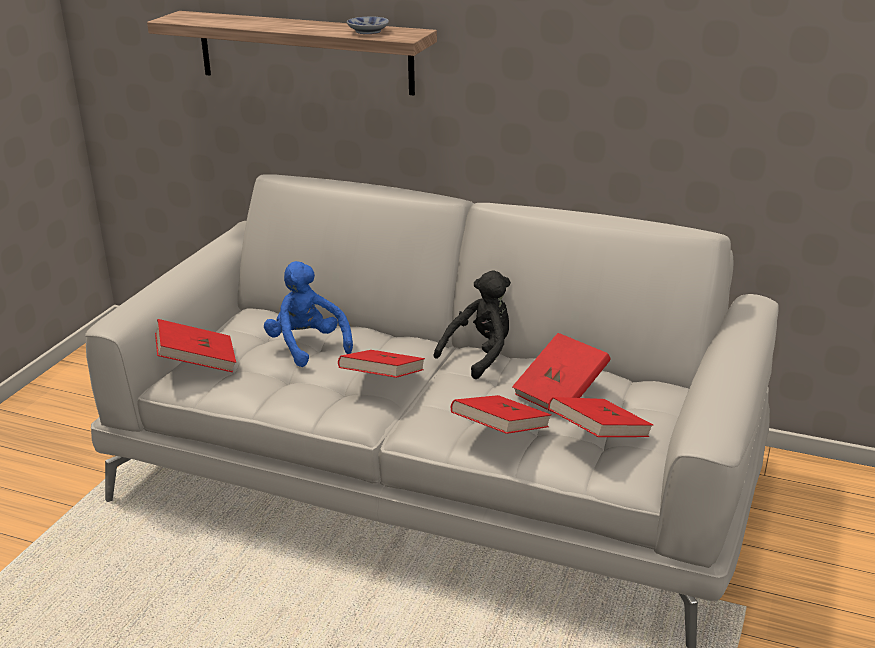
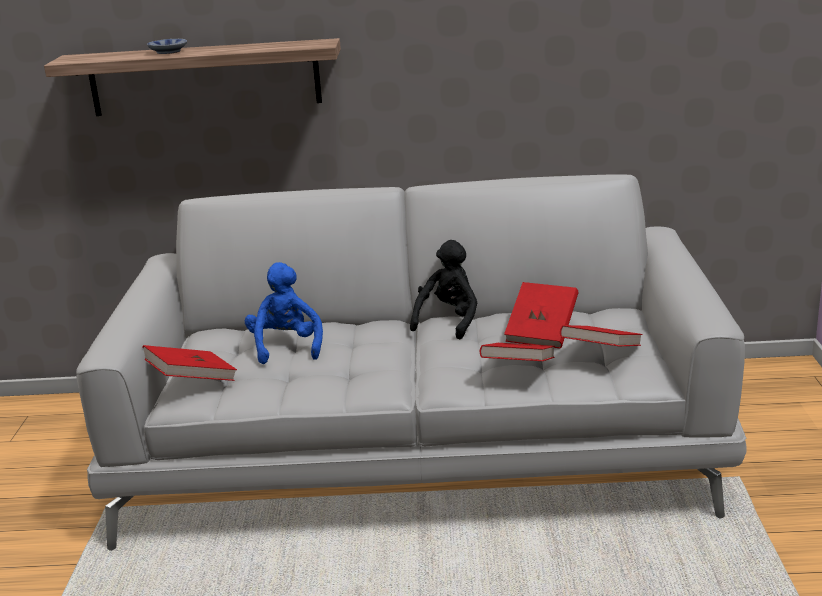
camera: 20 degrees left, 5 degrees down
(307, 346) = (286, 347): blue plush toy -> blue plush toy turned 45 degrees clockwise
(367, 32) = (279, 46): bowl -> bowl (168, 52)
(383, 381) = (381, 357): red book -> none

